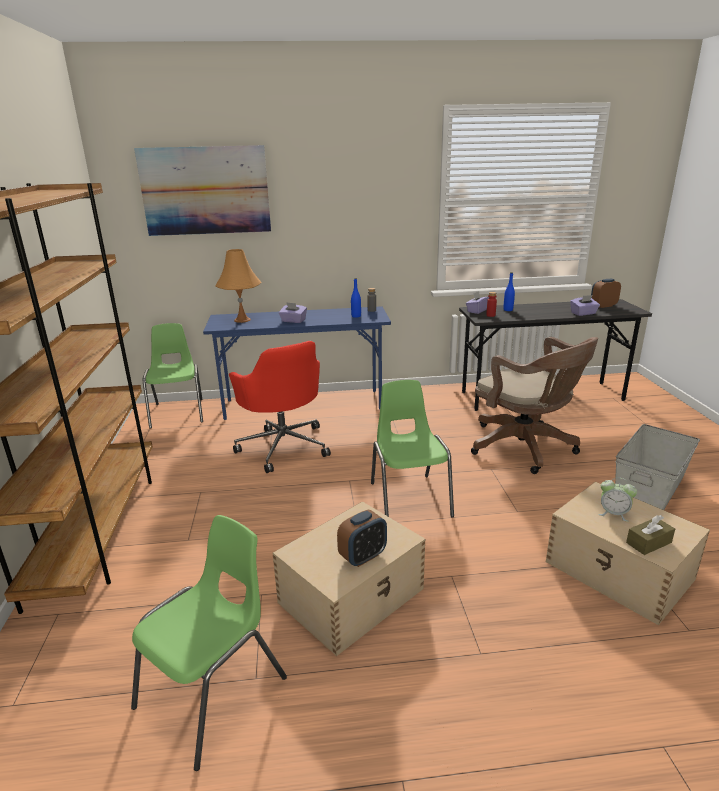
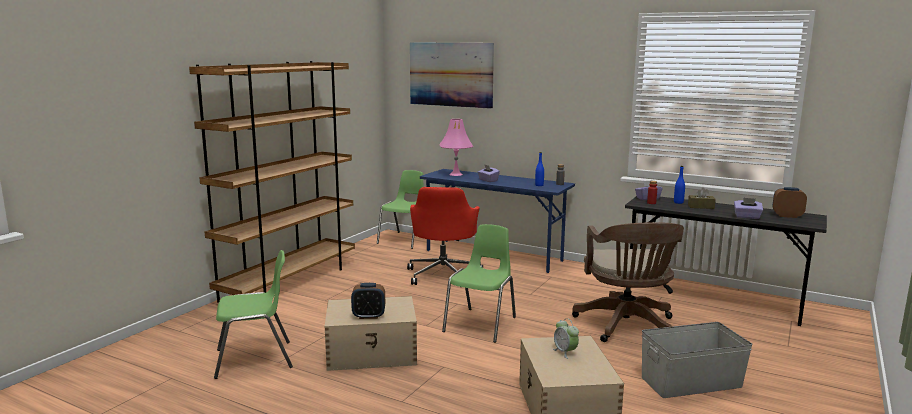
camera: 35 degrees right, 10 degrees down
(242, 320) = (456, 174): orange table lamp -> pink table lamp
(648, 542) = (558, 371): brown tissue box -> brown tissue box (701, 207)

